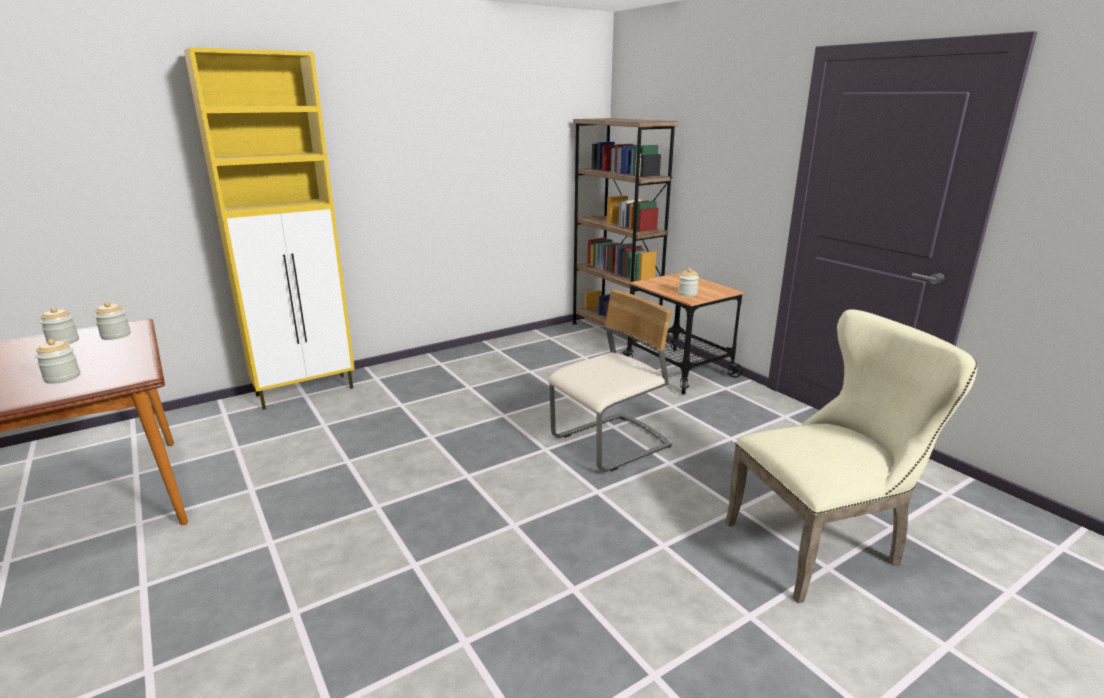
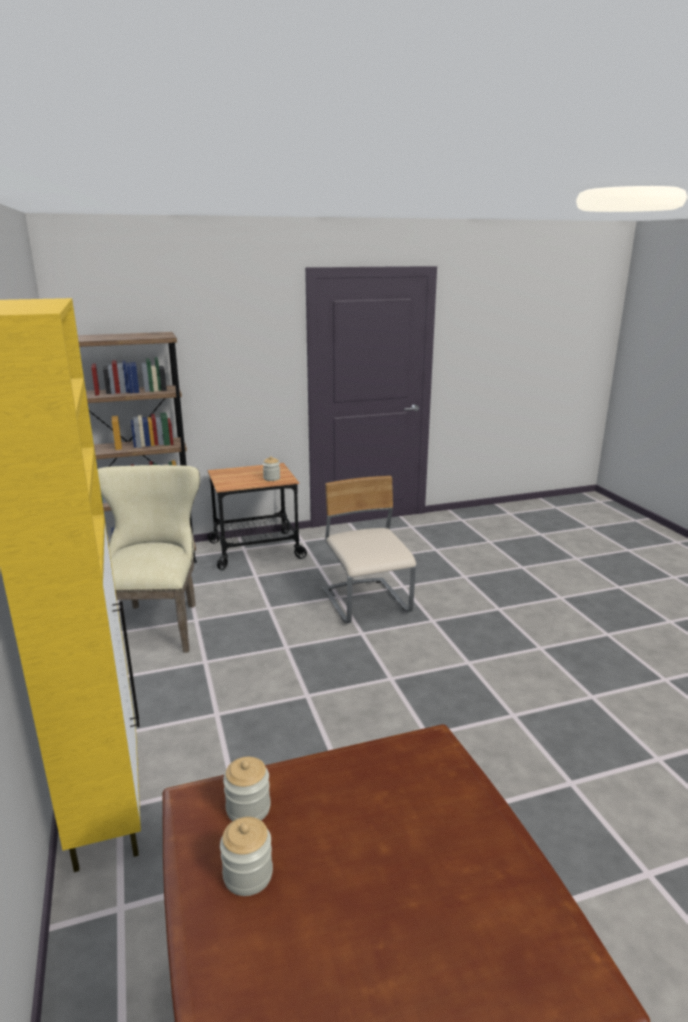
camera: 75 degrees left, 0 degrees up
(62, 378) = (425, 818): jar -> none
(822, 544) = (502, 562): beige chair -> beige chair (156, 623)

